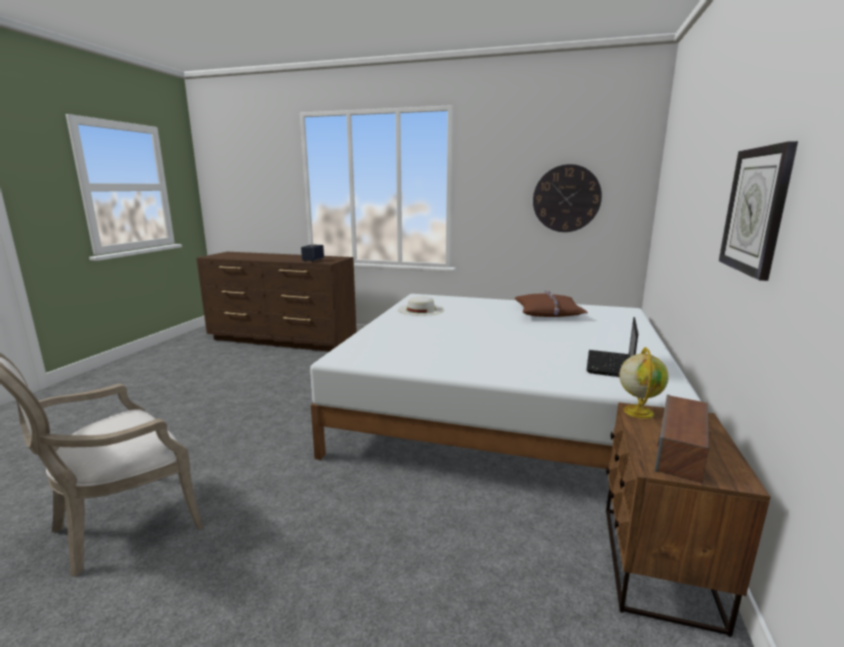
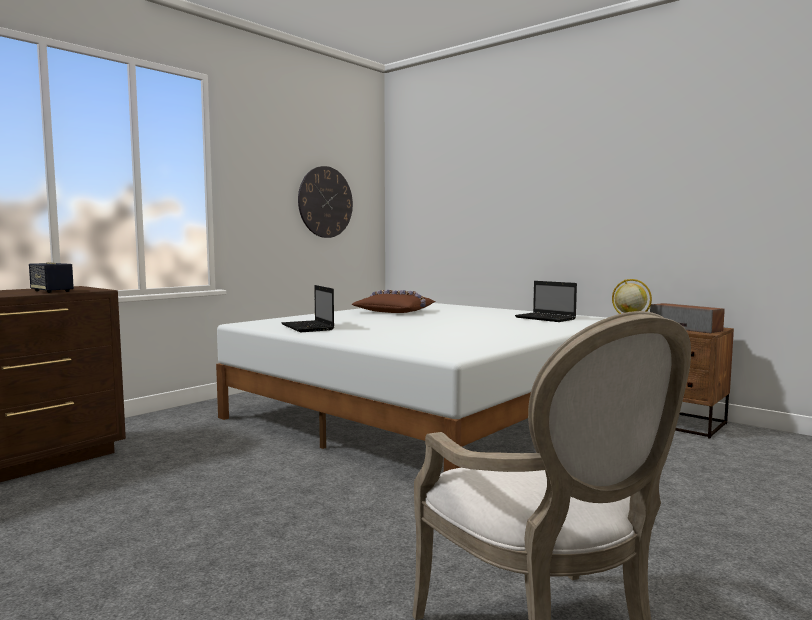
camera: 65 degrees left, 10 degrees down
(420, 309) = (308, 327): white hat -> laptop
(756, 210) = (625, 191): wall clock -> none

